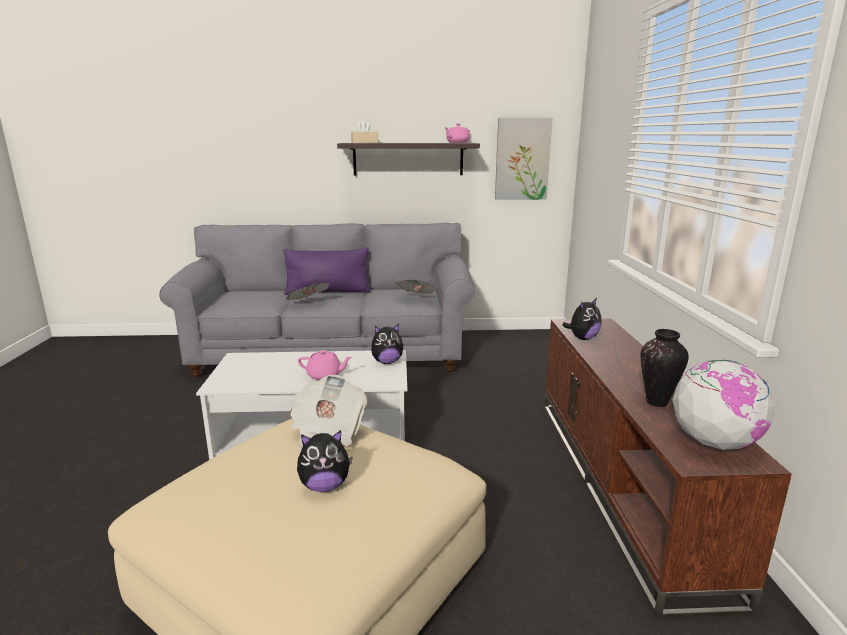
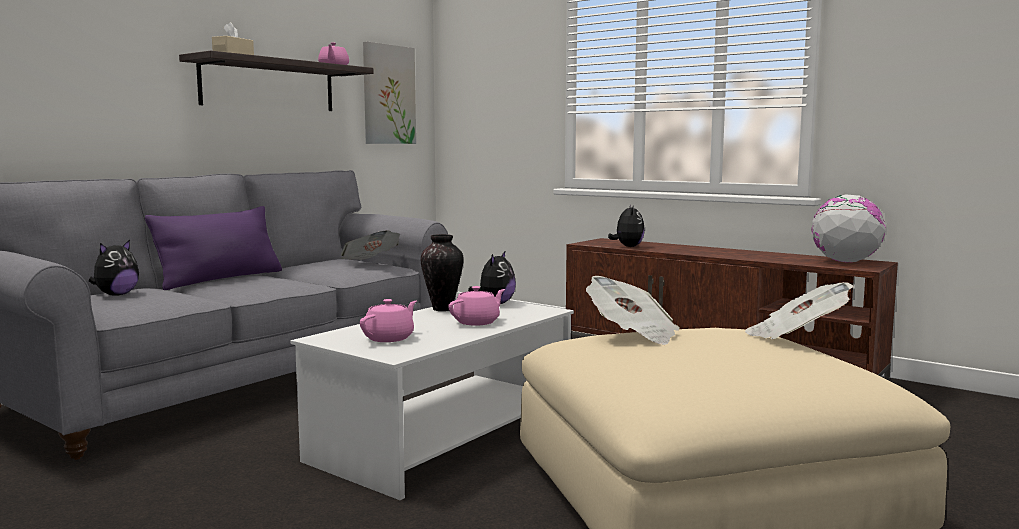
camera: 50 degrees left, 10 degrees down
(254, 370) = (389, 338): none -> pink teapot
(308, 303) = (239, 289): newspaper -> newspaper (796, 336)
(325, 486) = (737, 349): plush toy -> plush toy (116, 295)
(656, 403) = (773, 257): vase -> vase (443, 309)

